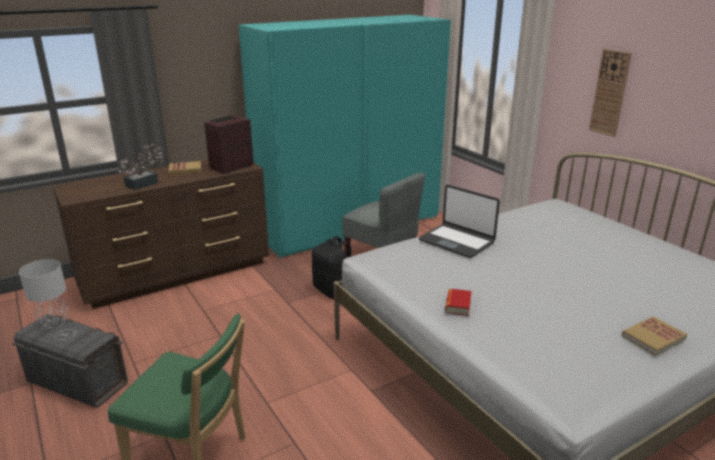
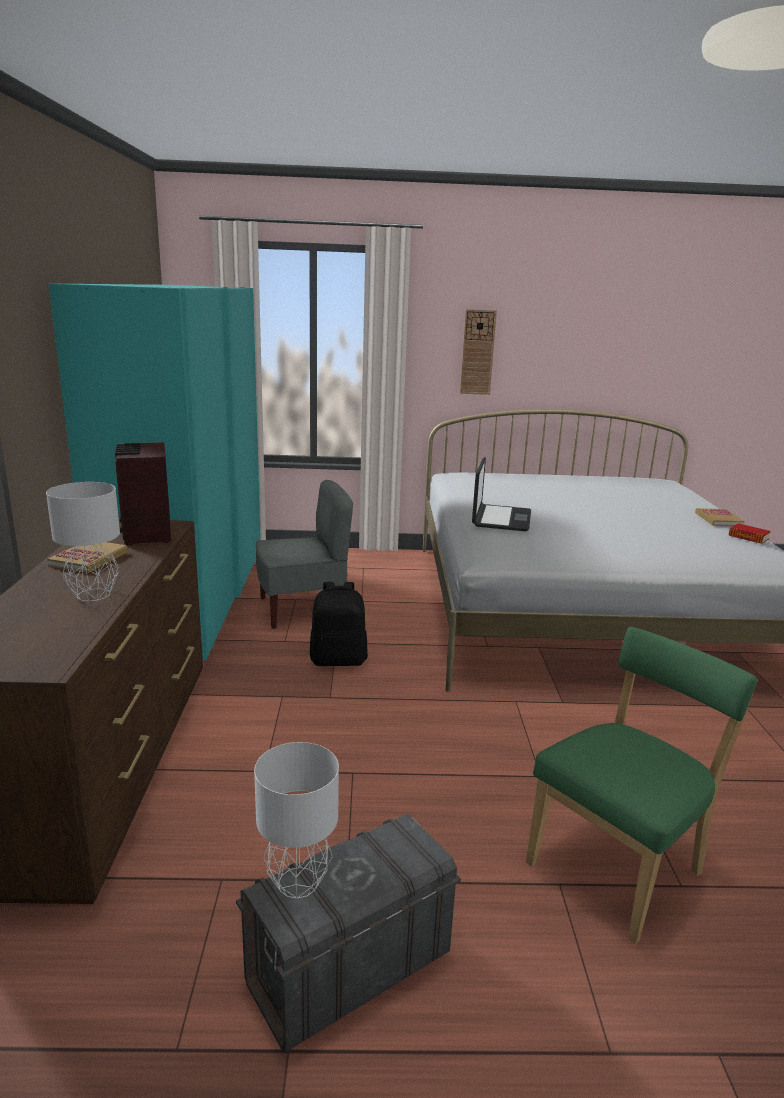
camera: 60 degrees left, 5 degrees down
(145, 183) = (94, 595): potted plant -> grey table lamp
(457, 241) = (500, 519): laptop -> laptop turned 60 degrees counterclockwise
(458, 305) = (633, 552): book -> book (748, 537)

